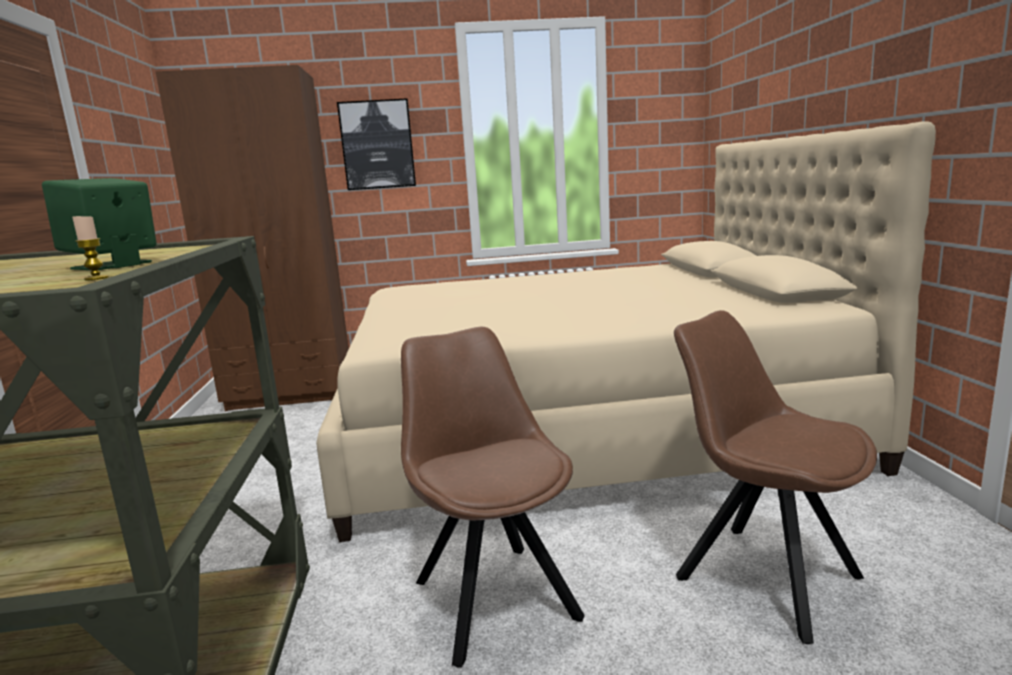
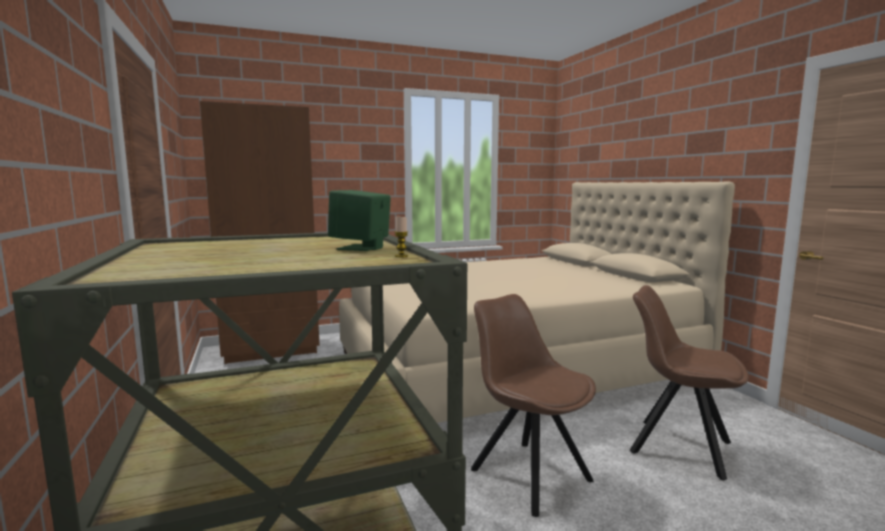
camera: 15 degrees left, 5 degrees down
(377, 145) = (345, 166): picture -> none

